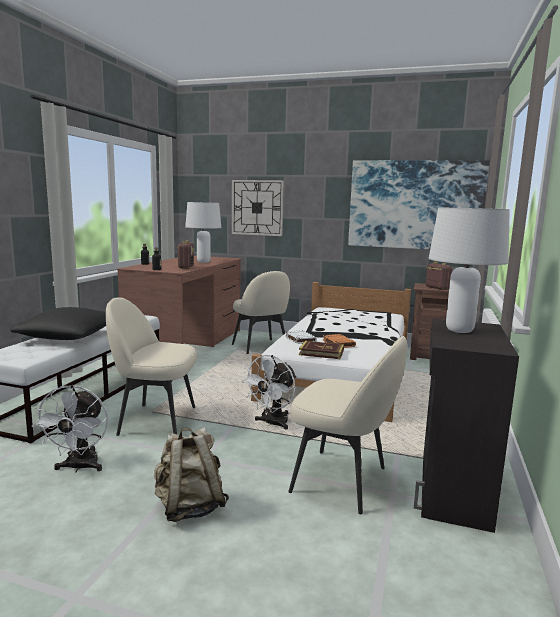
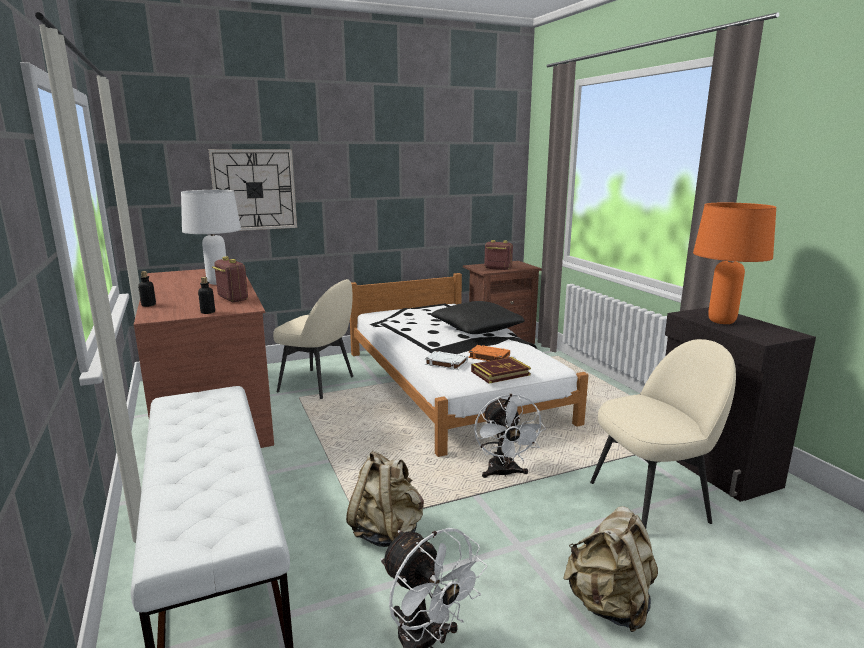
camera: 40 degrees left, 5 degrees up
(68, 336) = (204, 465): black pillow -> black pillow (476, 329)
(155, 420) = (387, 532): beige chair -> beige backpack
(415, 205) = (454, 176): picture -> none
(460, 330) = (721, 321): white table lamp -> orange table lamp

